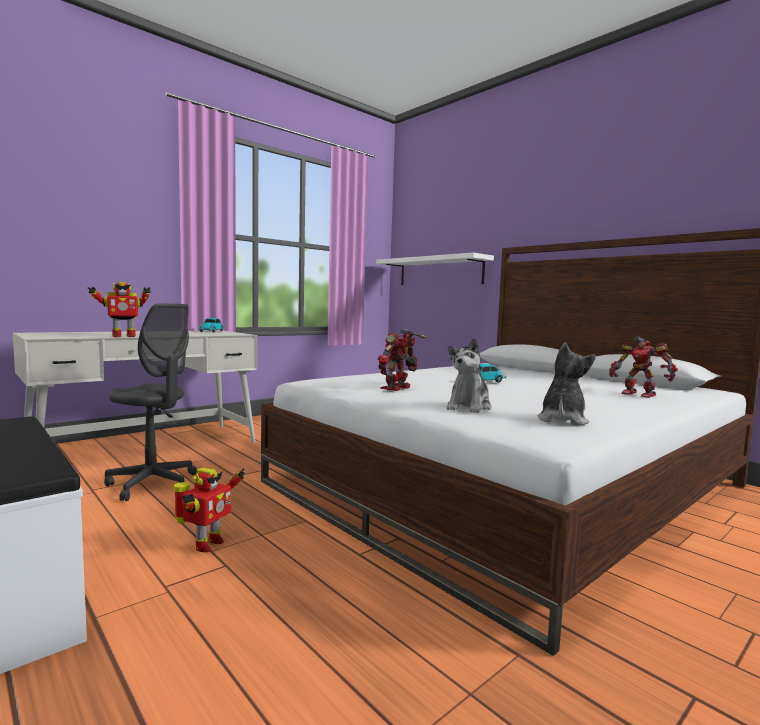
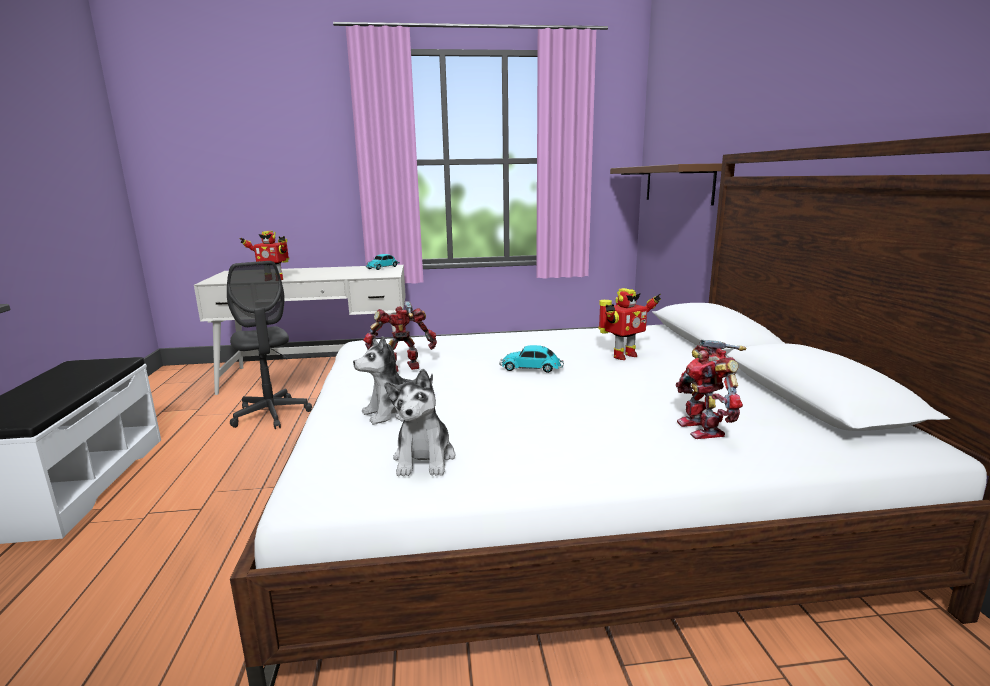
camera: 35 degrees right, 10 degrees up
(206, 545) = (217, 485): toy robot -> toy robot (622, 356)
(440, 271) = (677, 184): white shelf -> brown shelf
(562, 420) = (424, 458): plush toy -> plush toy turned 120 degrees clockwise

